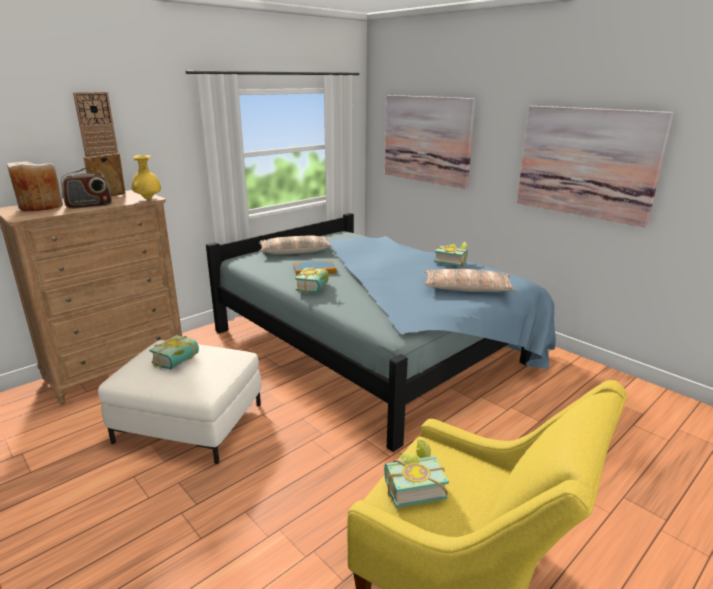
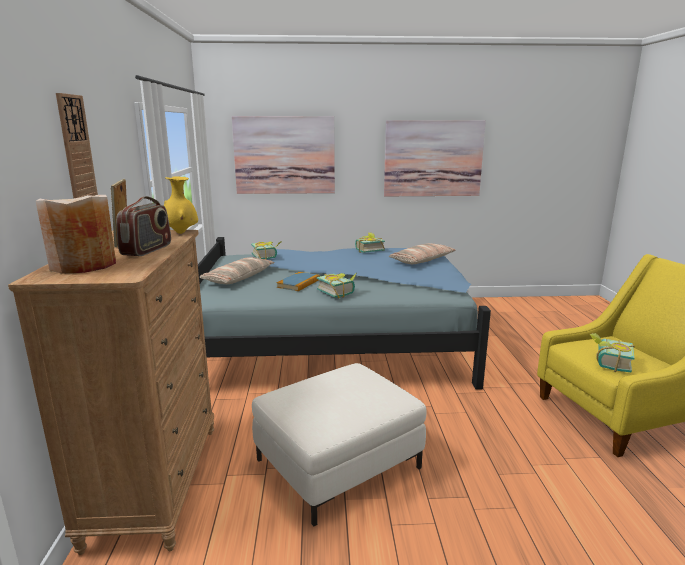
camera: 50 degrees left, 5 degrees down
(179, 362) = (333, 395): book -> book (267, 257)

